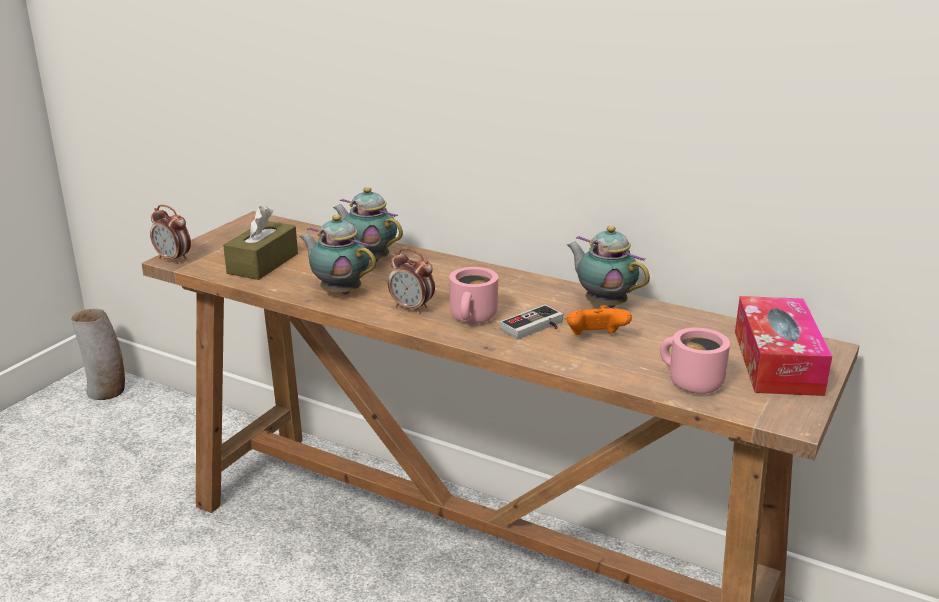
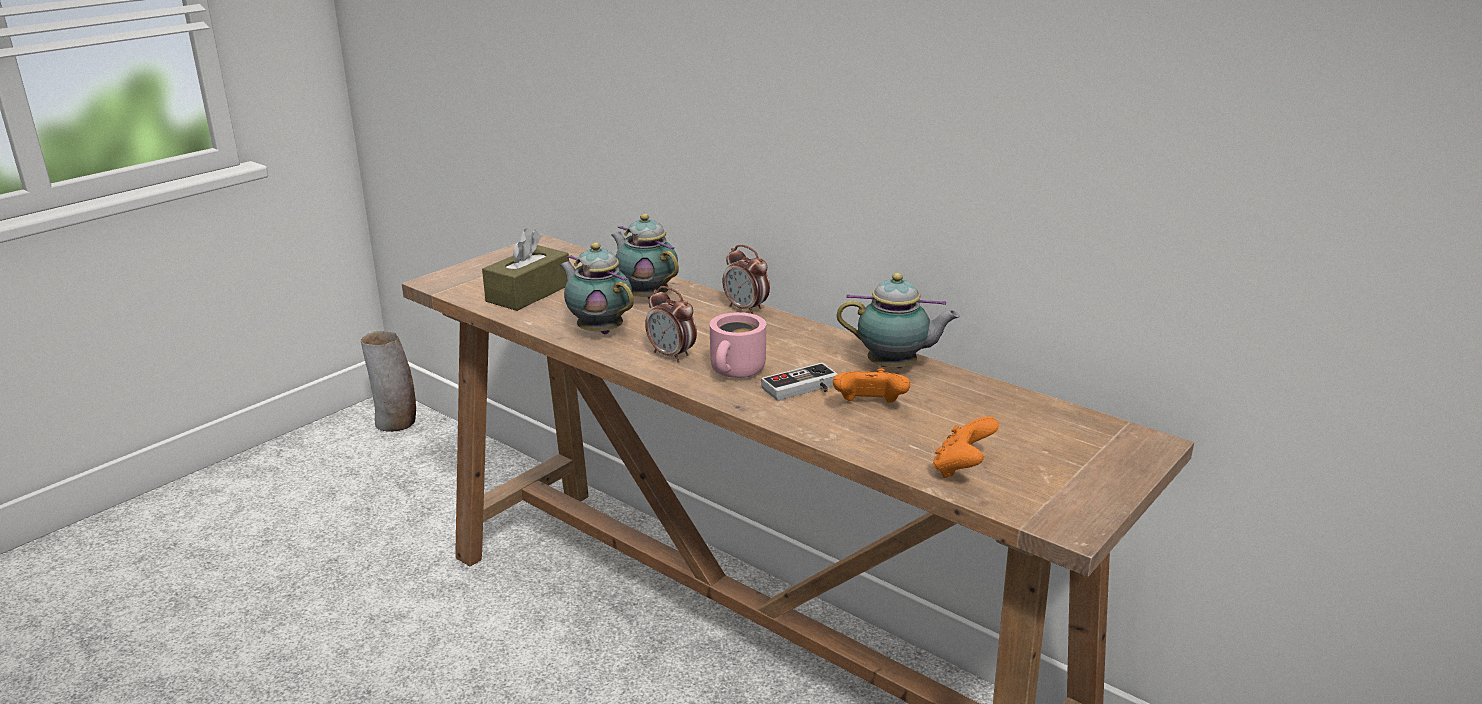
camera: 10 degrees right, 0 degrees up
(173, 259) = (436, 282): alarm clock -> alarm clock (746, 309)
(603, 304) = (895, 367): teapot -> teapot turned 135 degrees clockwise
(690, 383) = (962, 469): pink mug -> orange game controller
(777, 362) = (1080, 454): tissue box -> none

